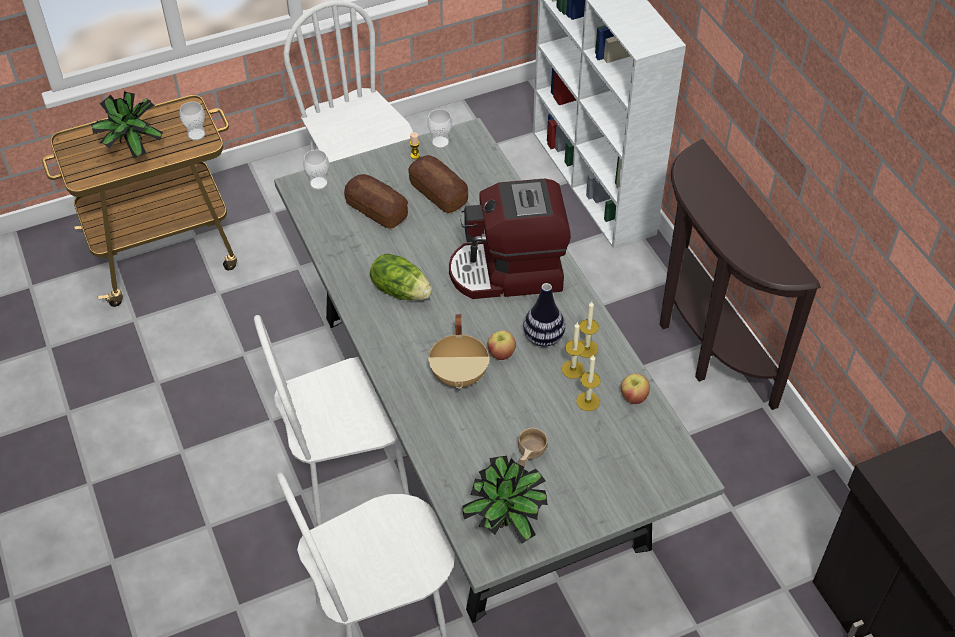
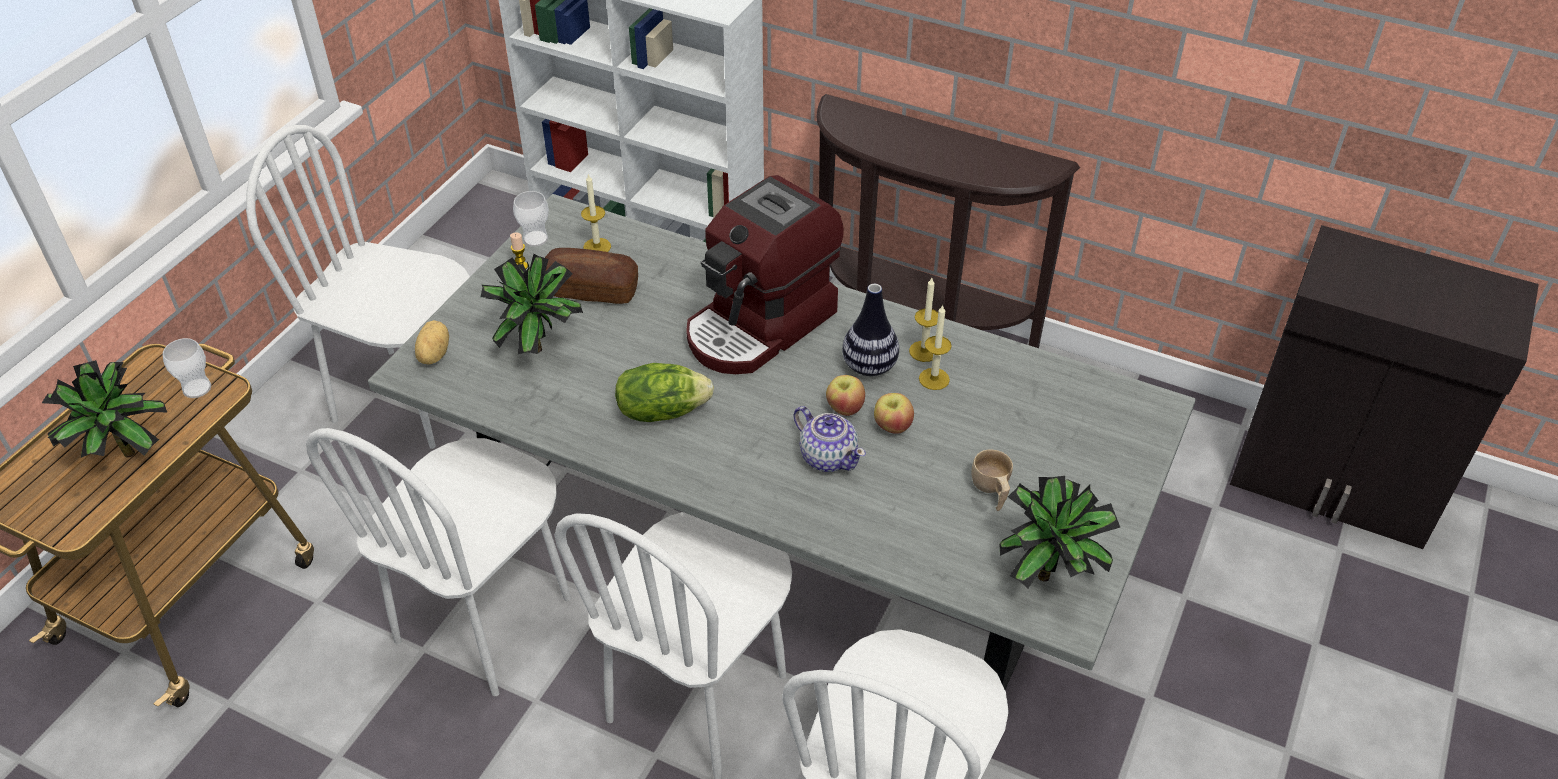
camera: 40 degrees left, 5 degrees down
(286, 359) = (485, 621): none -> white chair
(318, 183) = (433, 354): cup -> potato
(376, 210) = (538, 344): bread -> potted plant
(460, 375) = (828, 456): beige cooking pot -> teapot
(588, 401) = (984, 400): candle -> candle (597, 247)
(633, 397) = (1021, 368): apple -> apple (892, 426)

